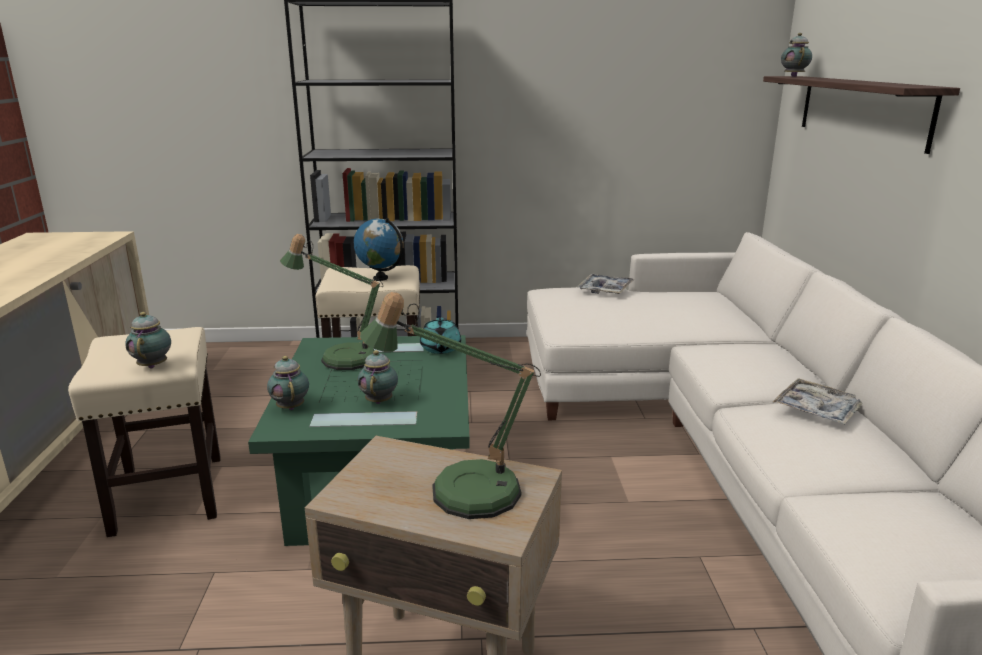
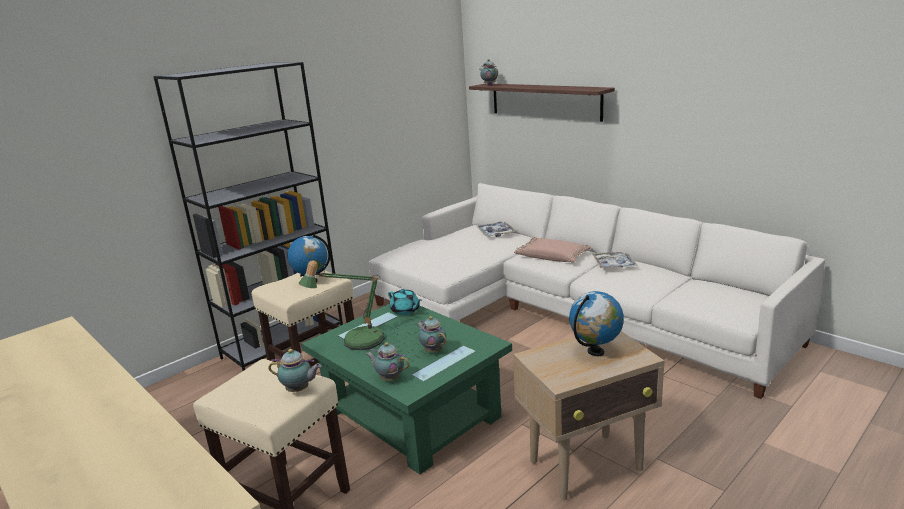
camera: 40 degrees left, 0 degrees up
(154, 365) = (299, 390): teapot -> teapot turned 150 degrees clockwise
(460, 488) = (595, 352): table lamp -> globe
(605, 290) = (422, 243): tray -> tray (495, 233)
(746, 361) = (552, 255): none -> beige pillow

